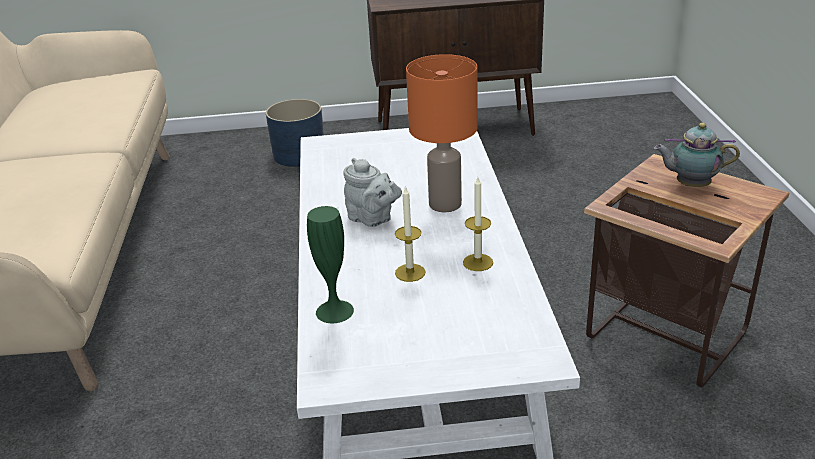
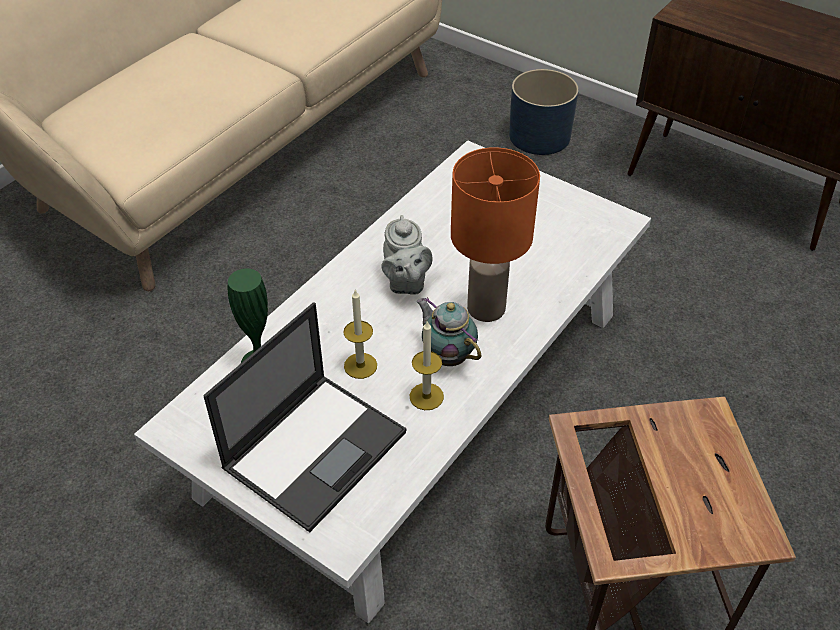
camera: 40 degrees right, 15 degrees up
(450, 328) = (316, 448): none -> laptop
(690, 185) = (695, 466): teapot -> teapot (447, 355)

